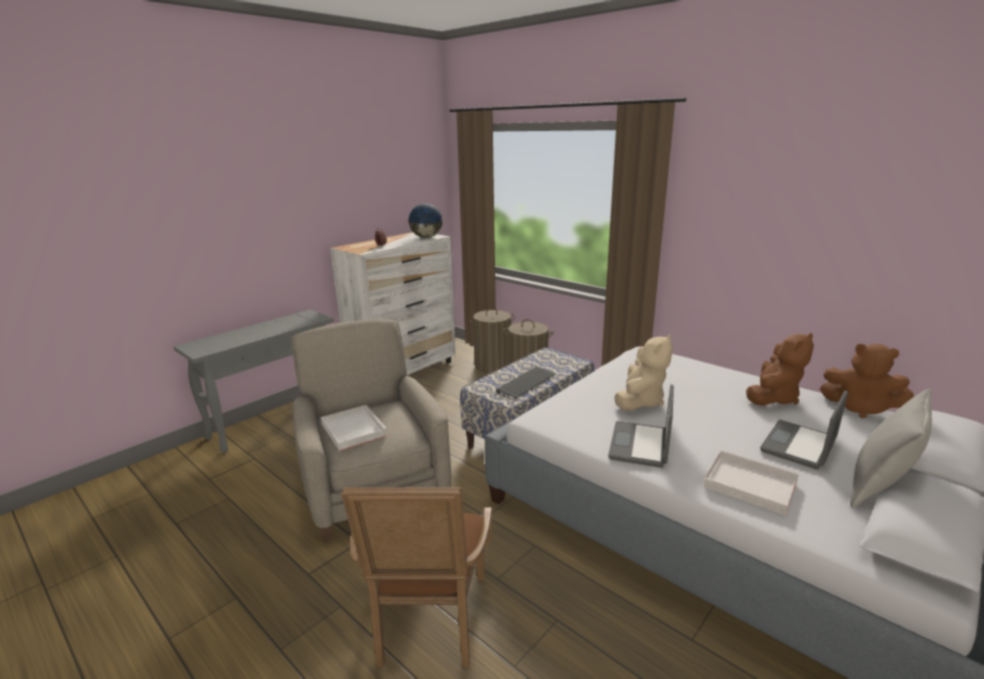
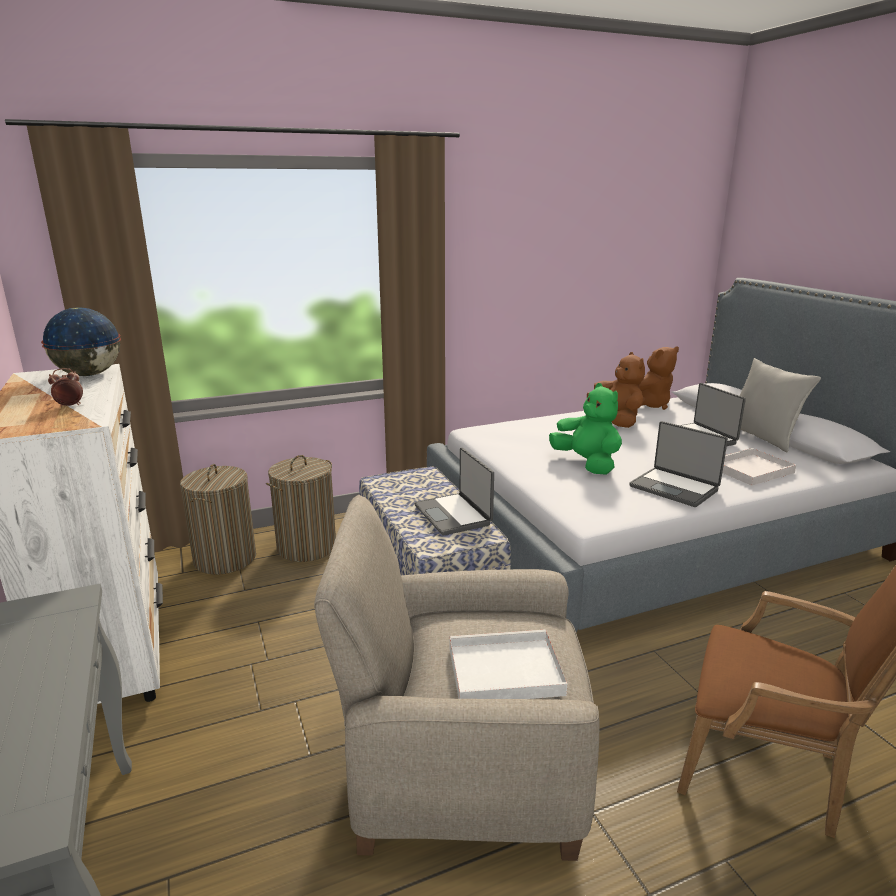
camera: 65 degrees left, 0 degrees up
(526, 384) = (454, 515): keyboard -> laptop
(640, 401) = (587, 464): beige plush toy -> green plush toy

